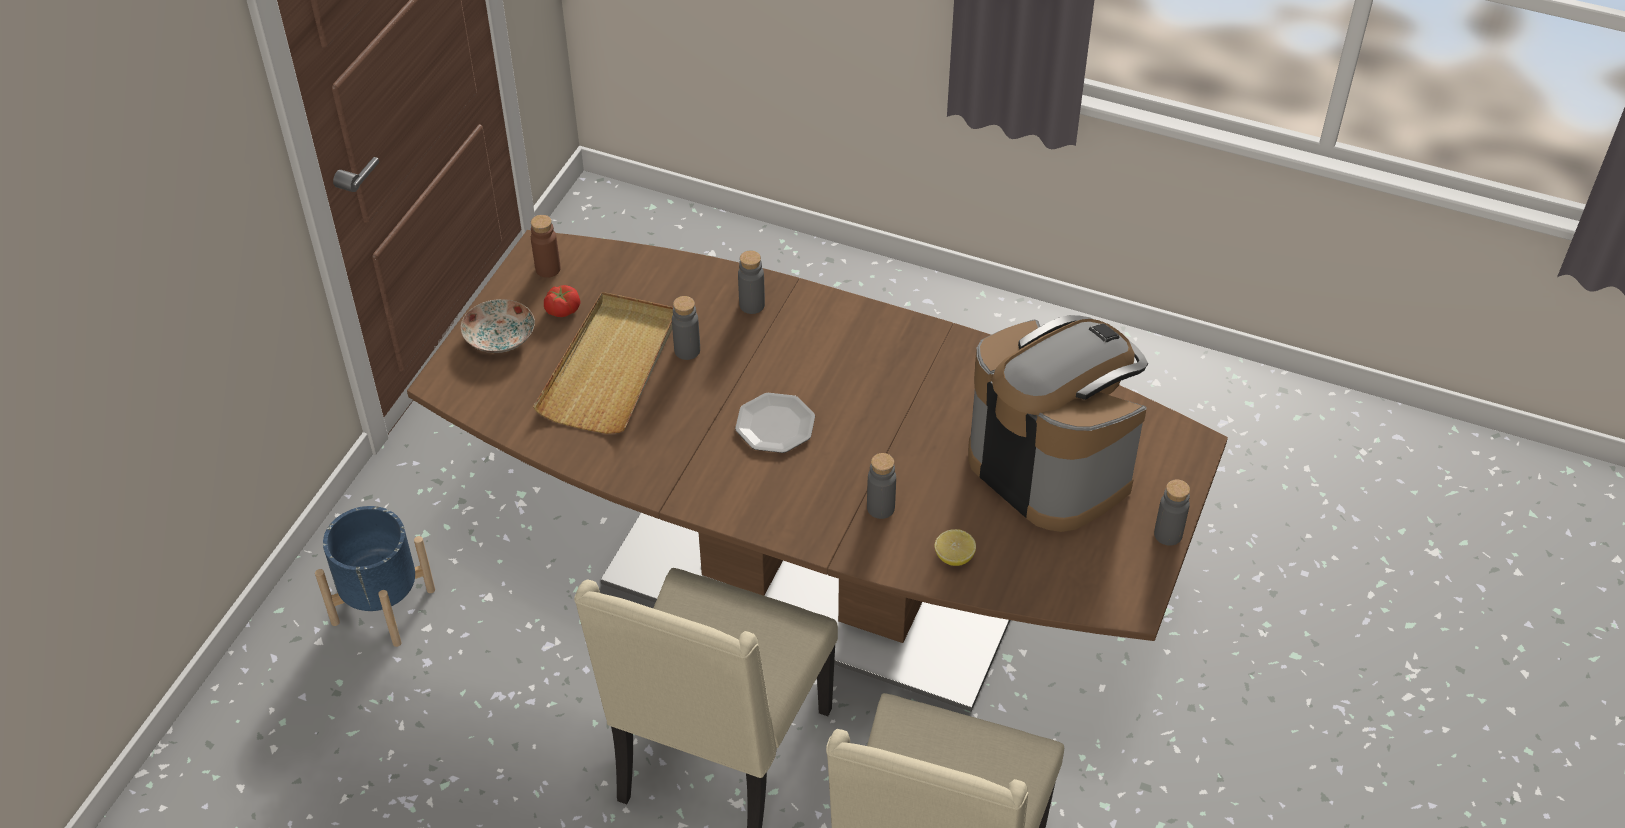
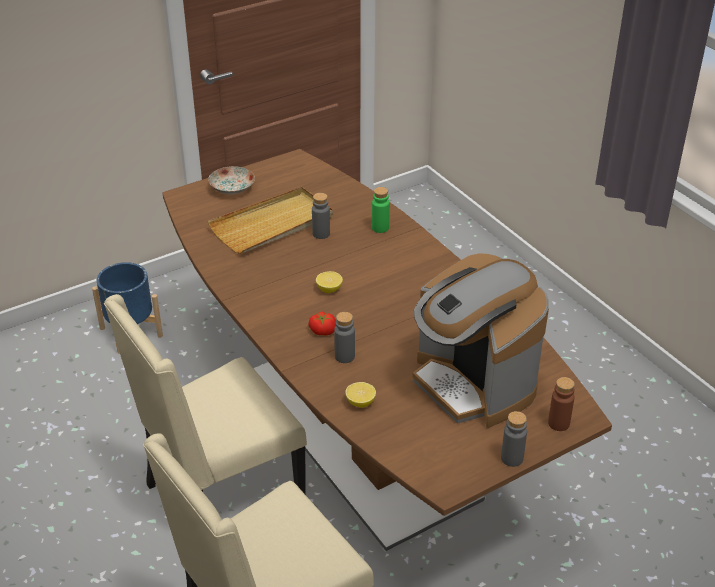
camera: 35 degrees right, 10 degrees down
(548, 269) = (290, 169): brown bottle -> brown bottle (558, 423)
(562, 309) = (277, 189): tomato -> tomato (323, 330)
(752, 305) = (380, 228): grey bottle -> green bottle
(775, 426) = (329, 289): plate -> lemon
(1050, 466) = (473, 384): coffee machine -> coffee machine turned 150 degrees clockwise

